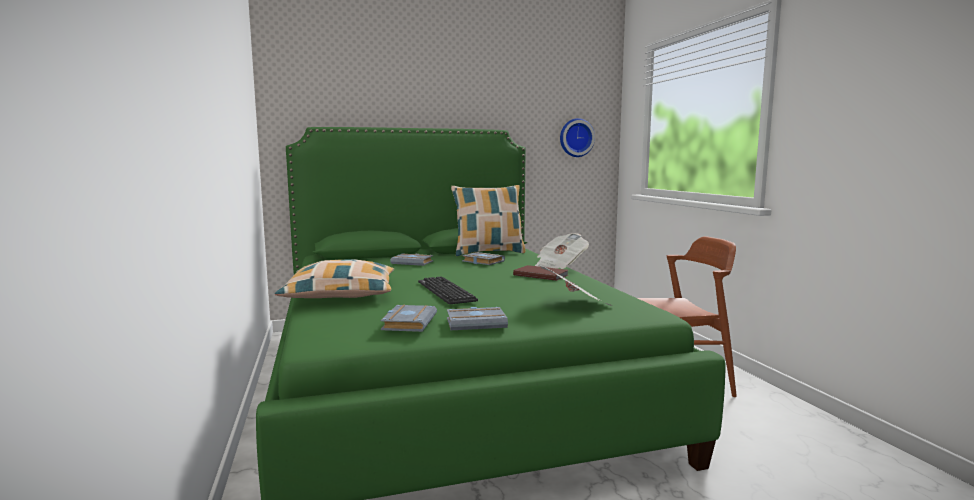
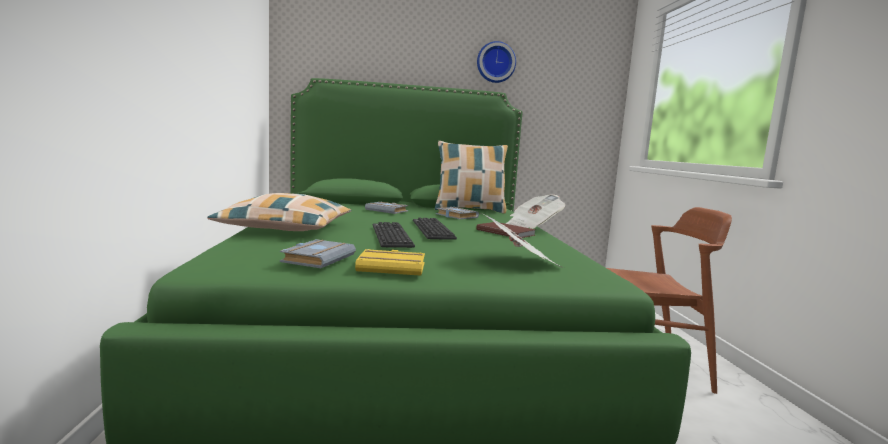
camera: 10 degrees right, 0 degrees up
(475, 280) = (432, 229): none -> keyboard
(477, 323) = (393, 268): grey book -> yellow book
(576, 138) = (577, 106): wall clock -> wall clock (495, 62)

